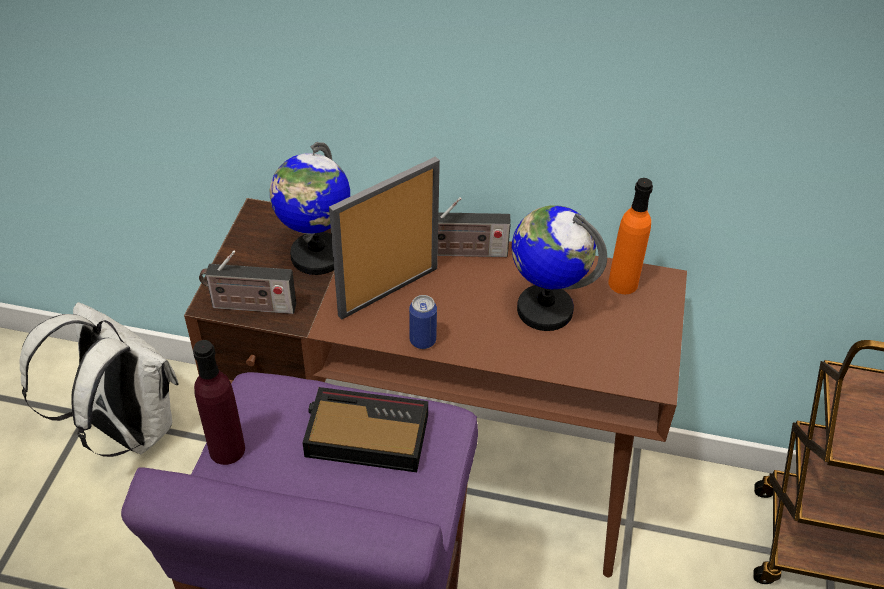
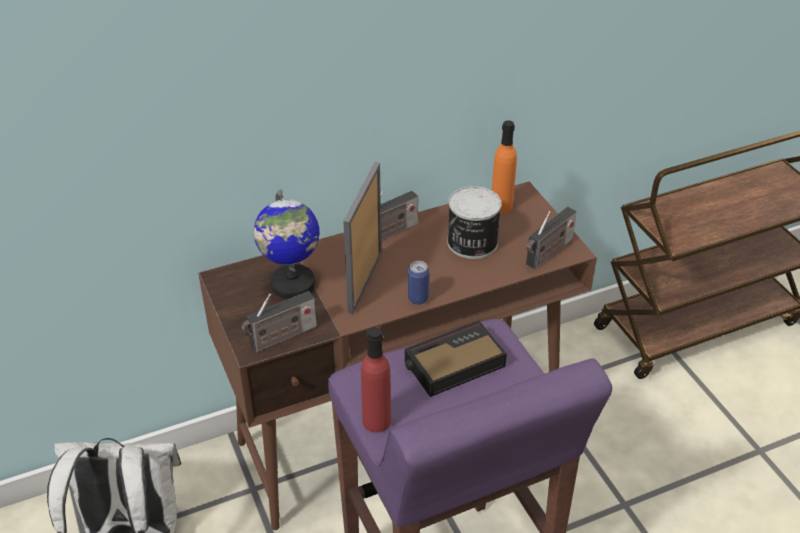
camera: 35 degrees left, 5 degrees down
(227, 449) = (376, 421): purple bottle -> red bottle
(544, 309) = (471, 243): globe -> can
(620, 369) = (548, 254): none -> radio

